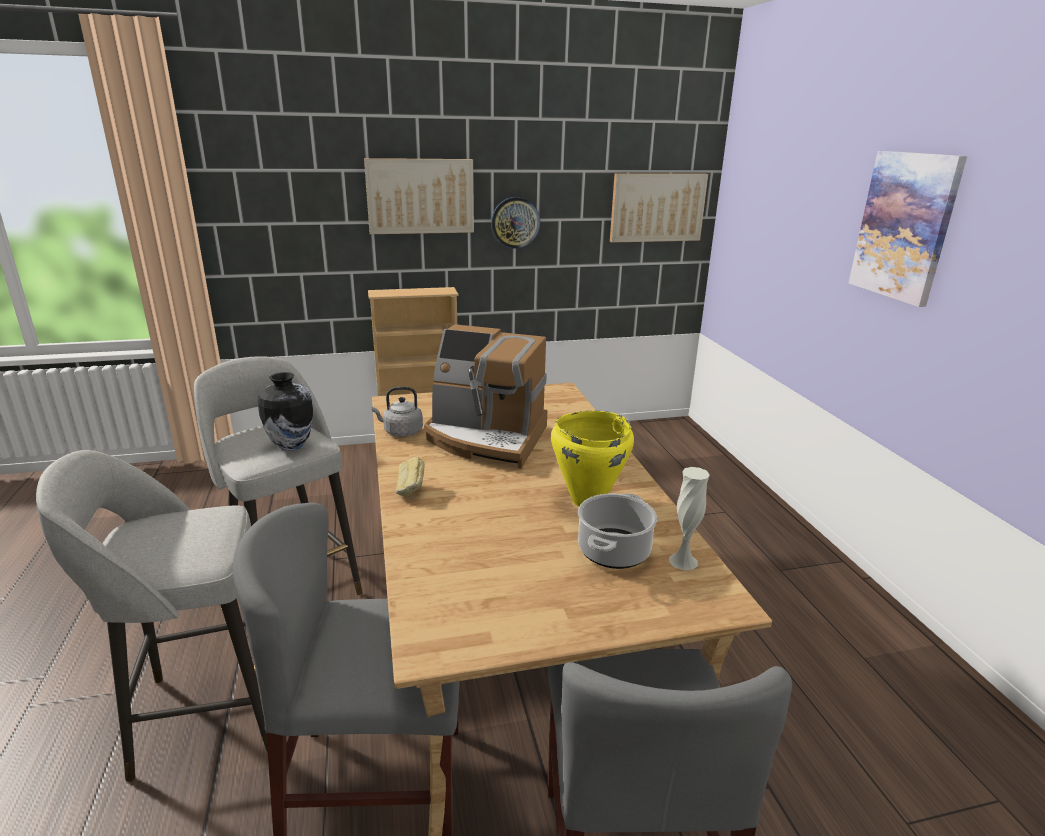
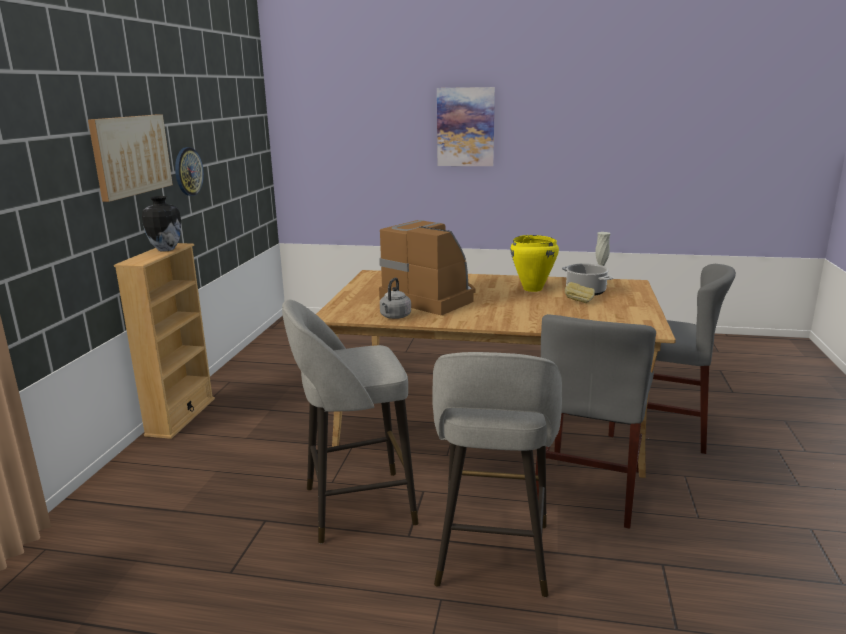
camera: 65 degrees left, 5 degrees down
(291, 445) = (370, 354): vase -> vase (165, 249)
(411, 490) = (489, 321): bread -> bread (579, 302)
(486, 438) = (430, 298): coffee machine -> coffee machine turned 90 degrees counterclockwise
(657, 207) = (249, 146): picture -> none

